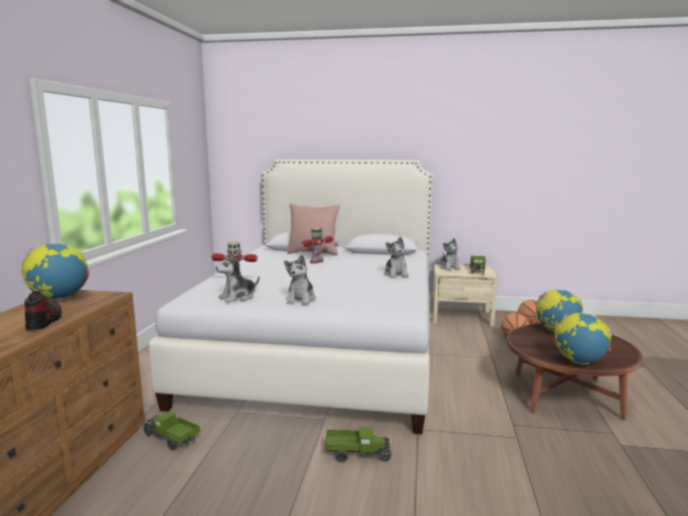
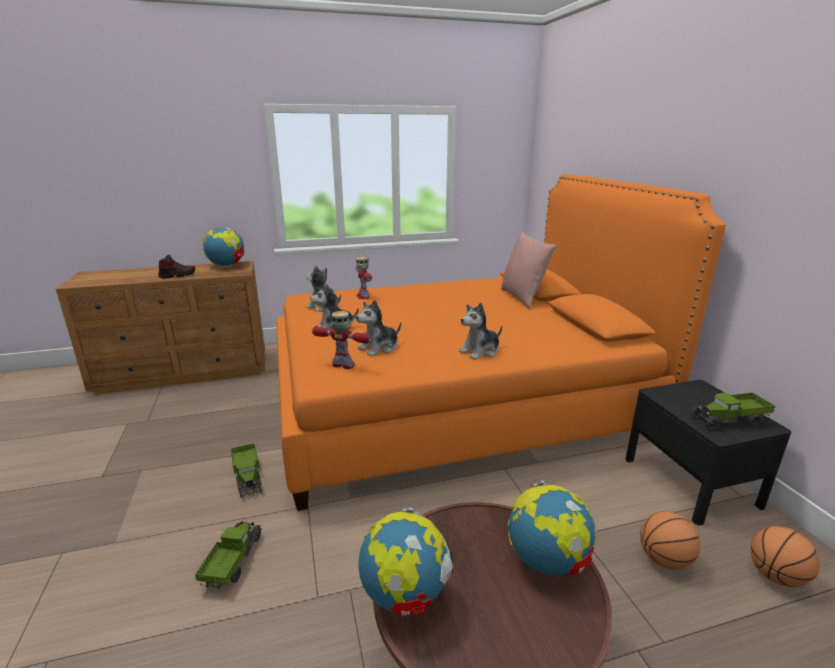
camera: 65 degrees right, 10 degrees up
(171, 439) = (249, 389): toy truck -> toy truck (233, 562)
(317, 262) = (484, 307): toy robot -> toy robot (344, 365)
(322, 348) = (454, 401): white bed -> orange bed
(449, 268) = (698, 394): plush toy -> plush toy (379, 348)
(461, 317) = (690, 482): beige nightstand -> black nightstand

